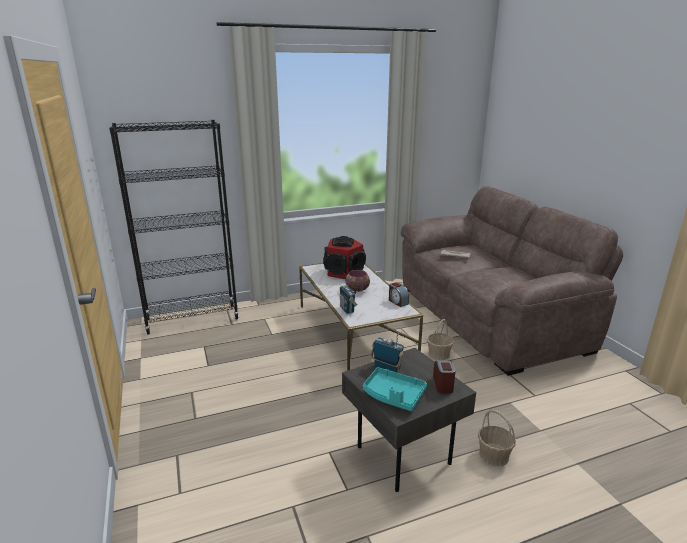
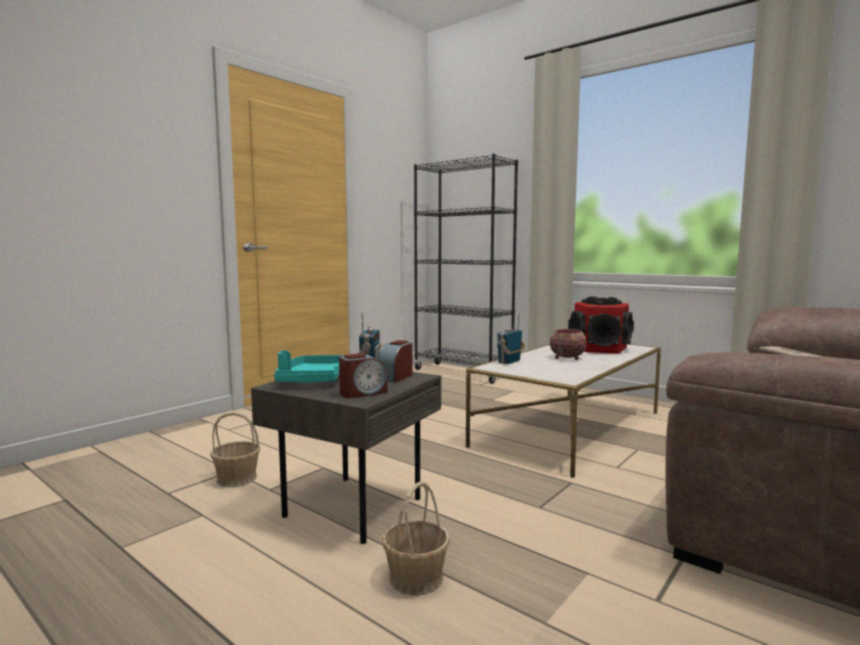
camera: 60 degrees right, 15 degrees down
(397, 302) = (581, 373): alarm clock -> alarm clock (395, 377)
(439, 354) = (622, 486): basket -> basket (237, 479)

